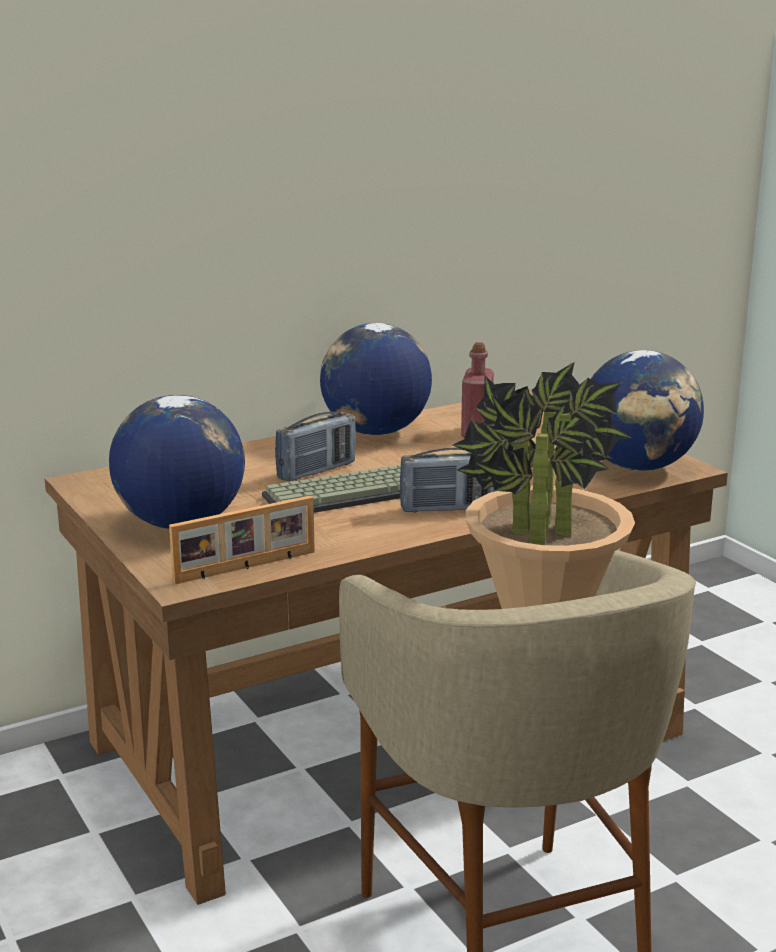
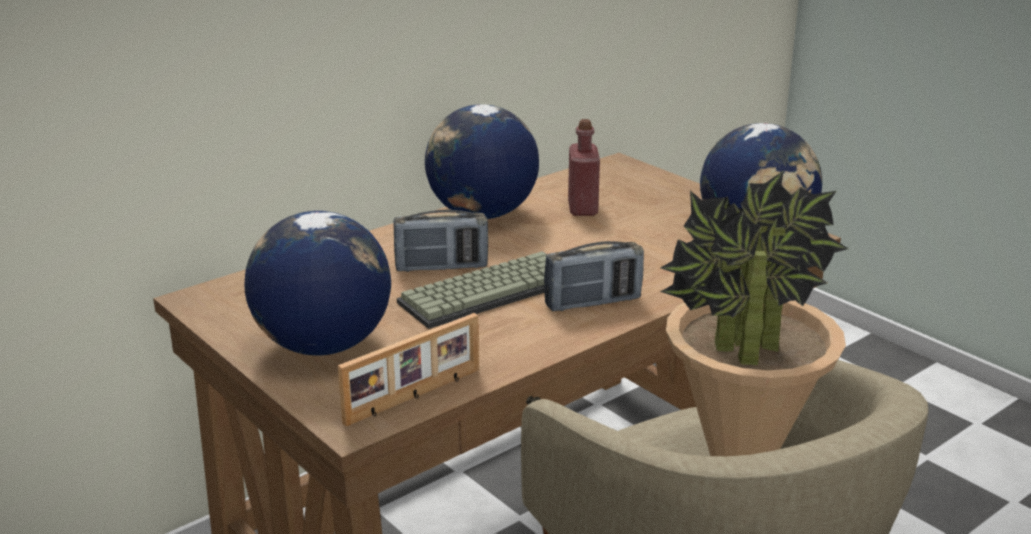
camera: 10 degrees left, 5 degrees up
(316, 471) = (441, 267): radio -> radio turned 45 degrees clockwise

